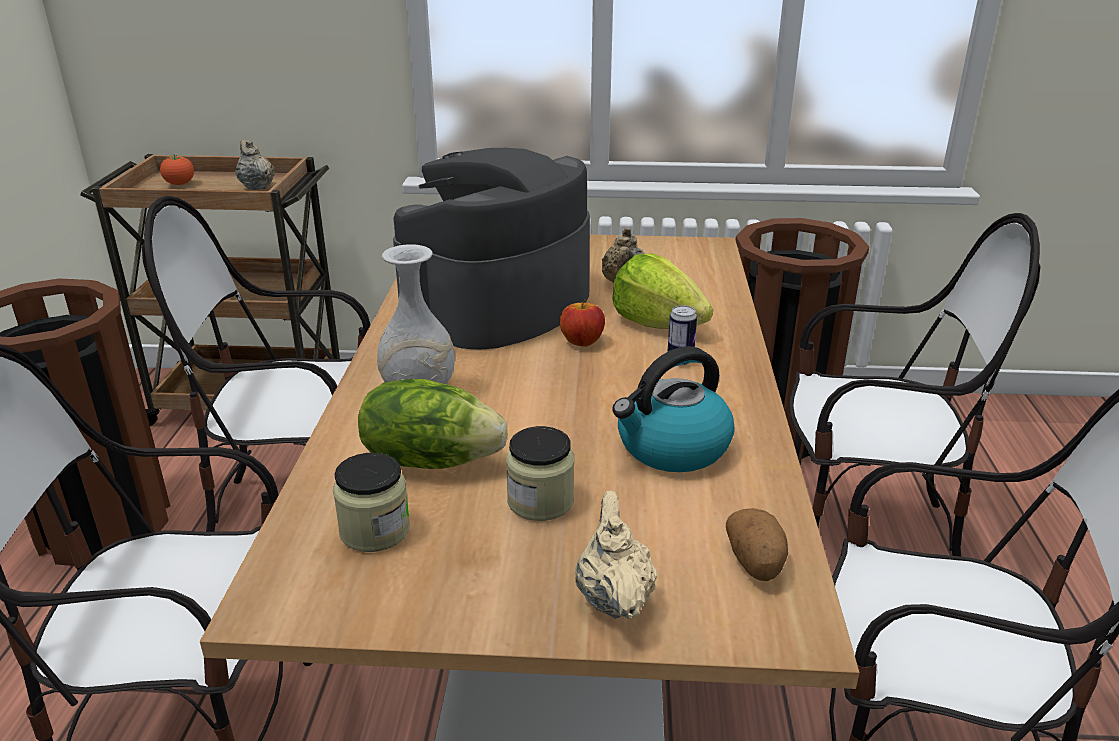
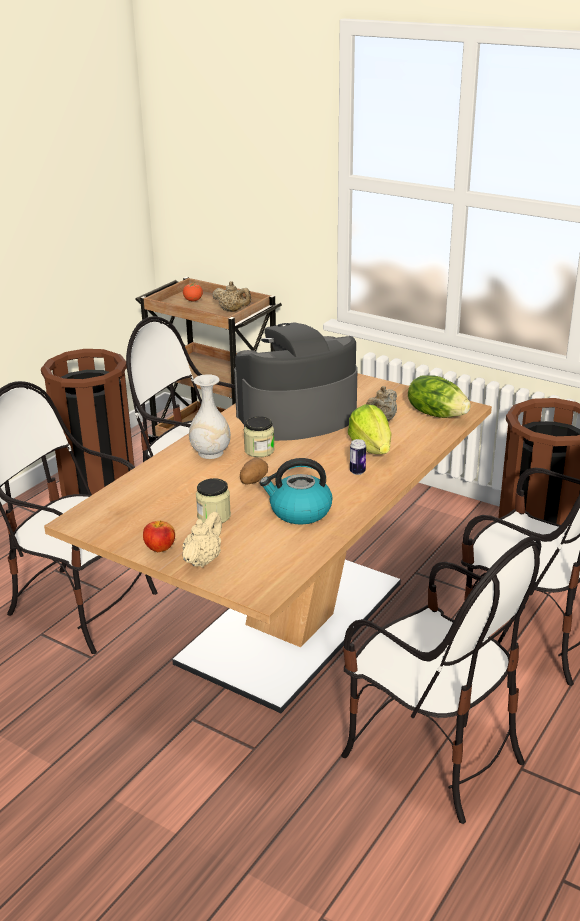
camera: 30 degrees right, 0 degrees up
(257, 187) = (232, 311): beige teapot -> beige teapot turned 120 degrees clockwise
(375, 530) = (136, 507): jar -> jar (259, 450)
(431, 459) = (186, 485): lettuce -> lettuce (436, 414)
(582, 342) = (317, 448): apple -> apple (160, 548)
(755, 563) = (276, 567): potato -> potato (253, 480)

